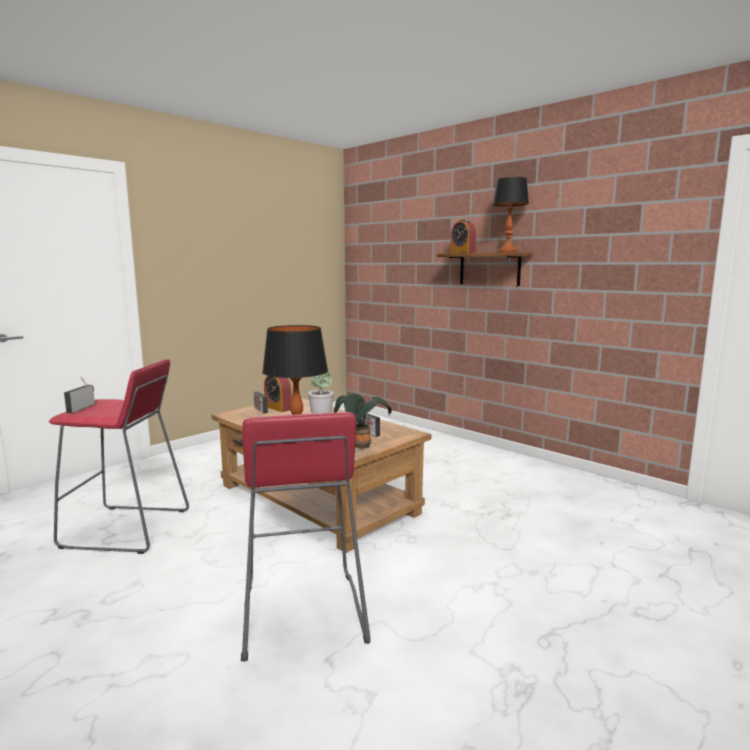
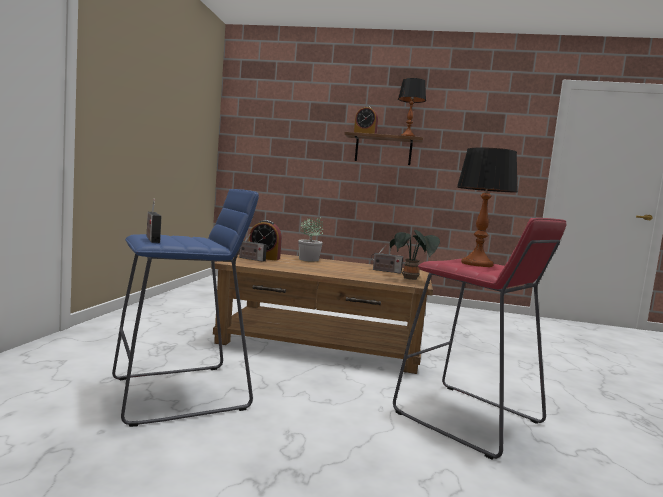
camera: 35 degrees left, 5 degrees down
(126, 529) = (181, 393): red stool -> blue stool

